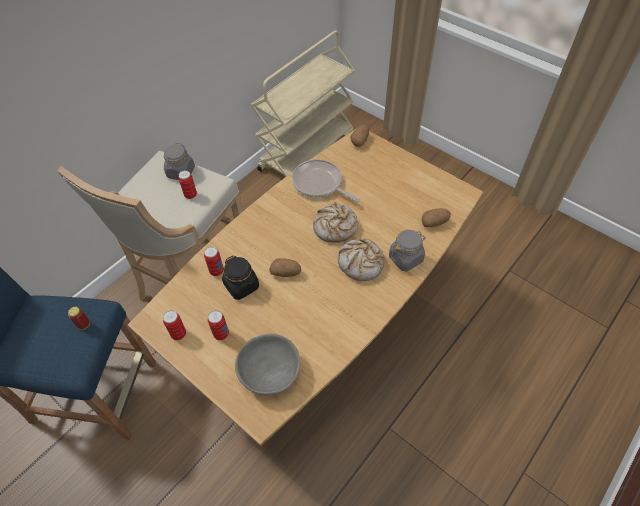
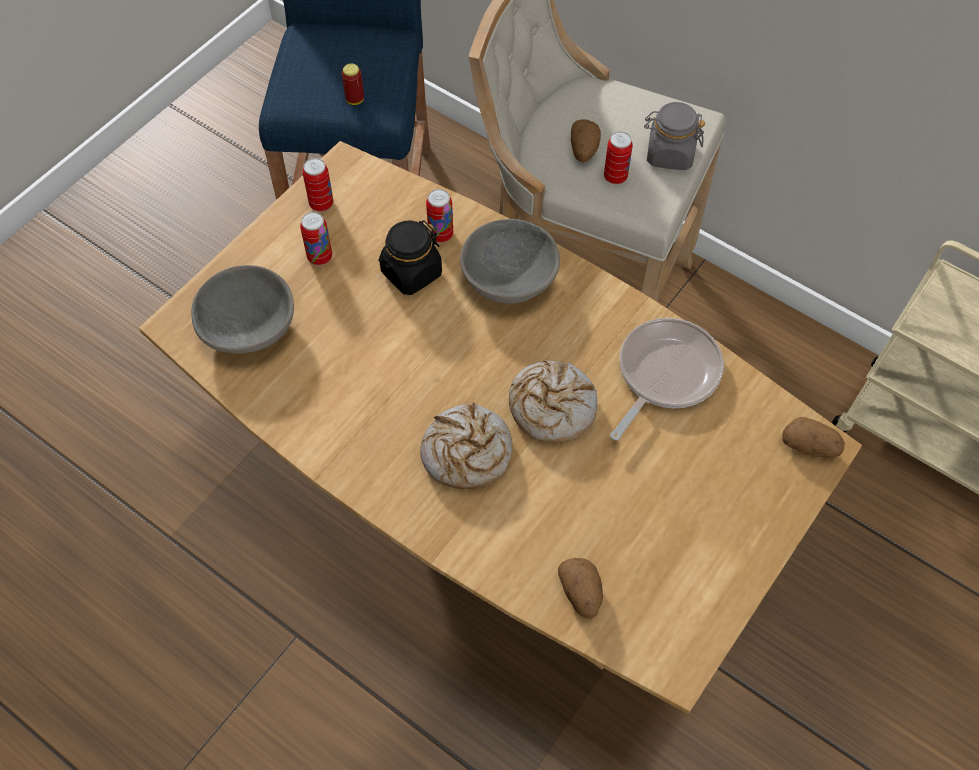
camera: 85 degrees right, 5 degrees up
(253, 240) = (510, 278): none -> grey bowl
(286, 272) = (441, 334): potato -> potato (583, 150)
(406, 258) = (482, 534): grey jar -> none

